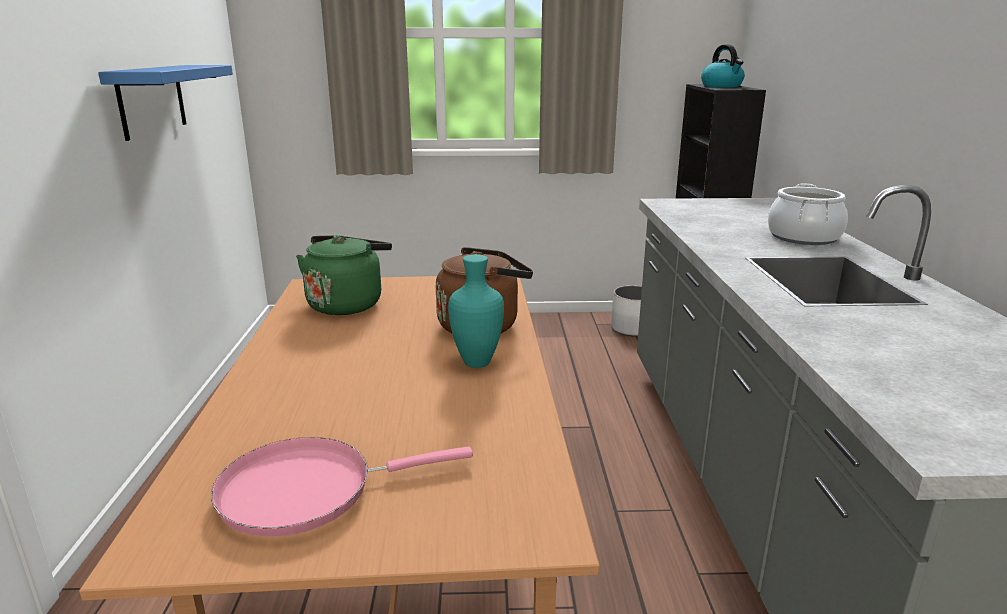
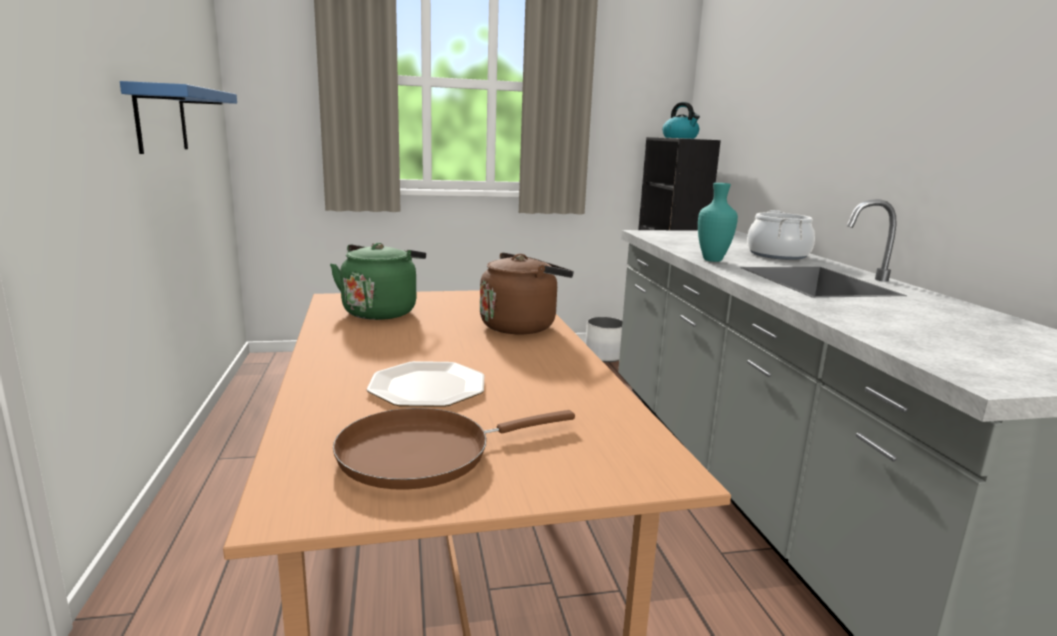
camera: 10 degrees left, 5 degrees down
(307, 490) = (424, 453): pink frying pan -> brown frying pan
(349, 405) = (428, 387): none -> plate
(478, 362) = (533, 352): turquoise vase -> turquoise vase (712, 260)

